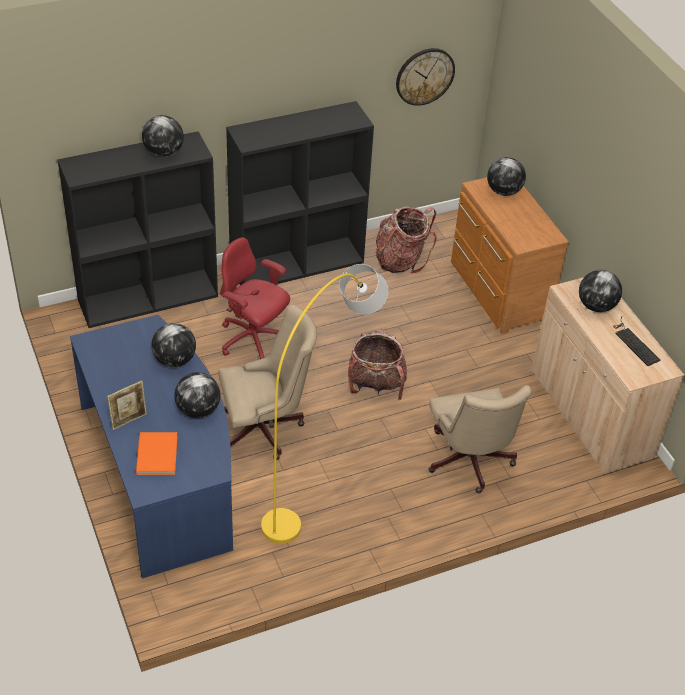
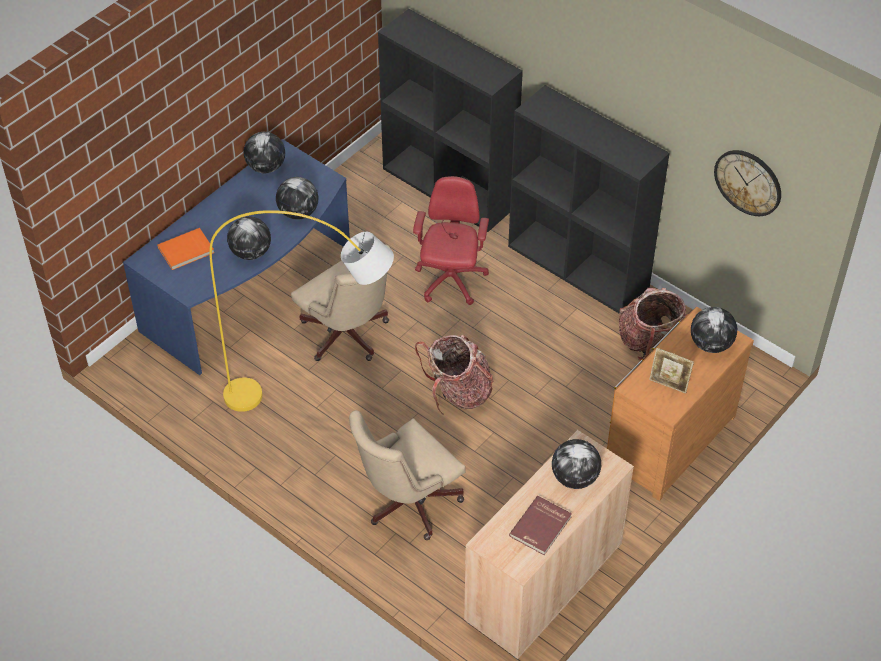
camera: 65 degrees right, 5 degrees up
(129, 420) = (212, 217): picture frame -> picture frame (668, 385)
(164, 153) = (471, 64): globe -> globe (266, 167)
(634, 342) = (541, 527): keyboard -> red book

